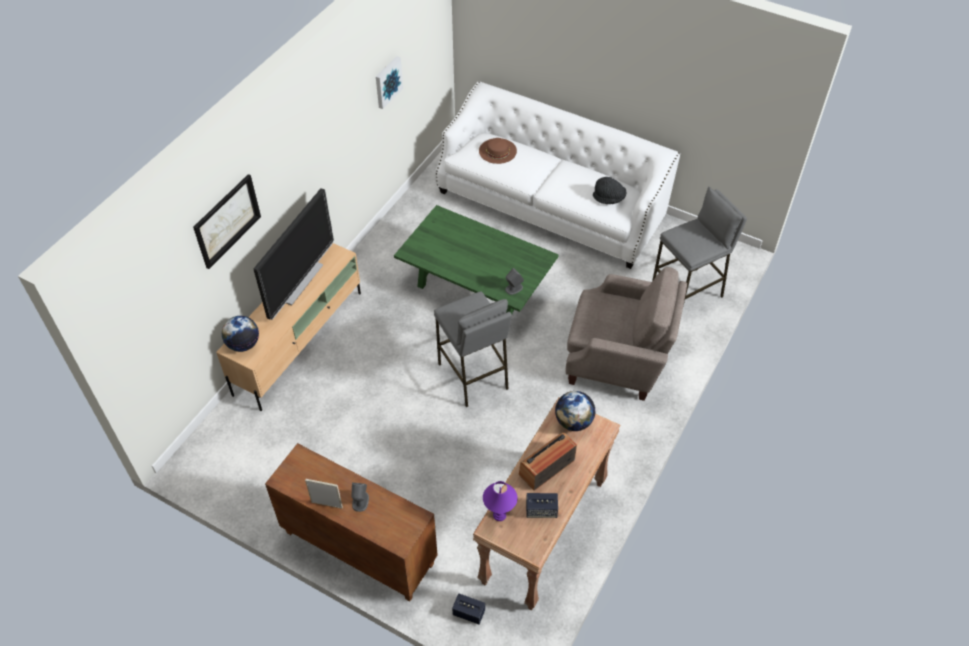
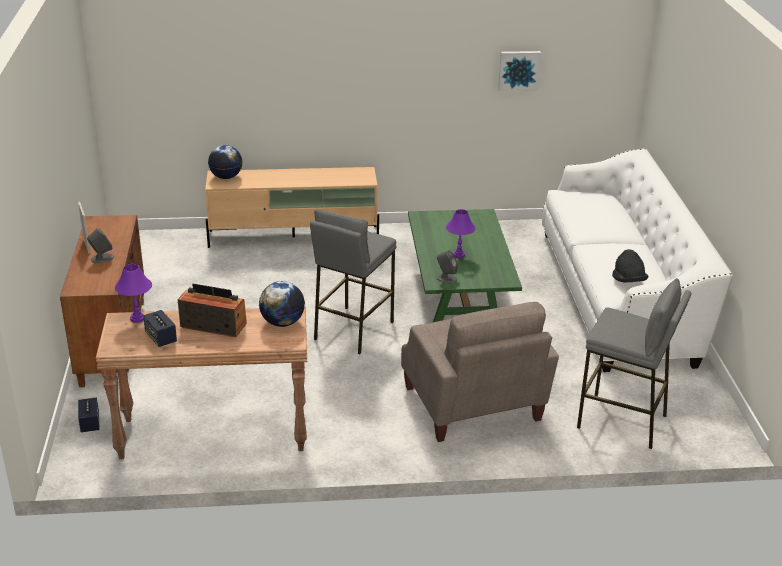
camera: 55 degrees right, 20 degrees down
(227, 221) = (260, 54): picture -> none
(299, 282) = (316, 175): television -> none
(487, 263) = (459, 255): none -> purple table lamp
(497, 151) = (596, 205): brown hat -> none

